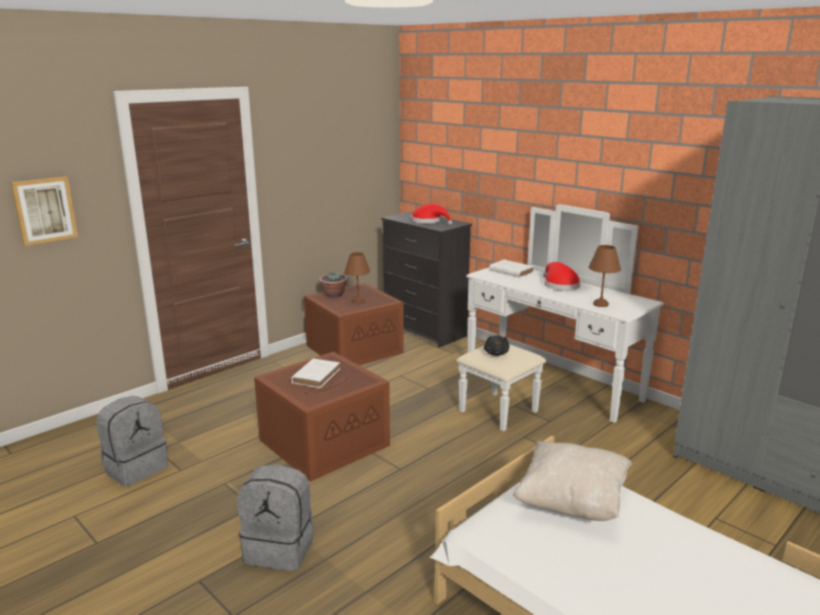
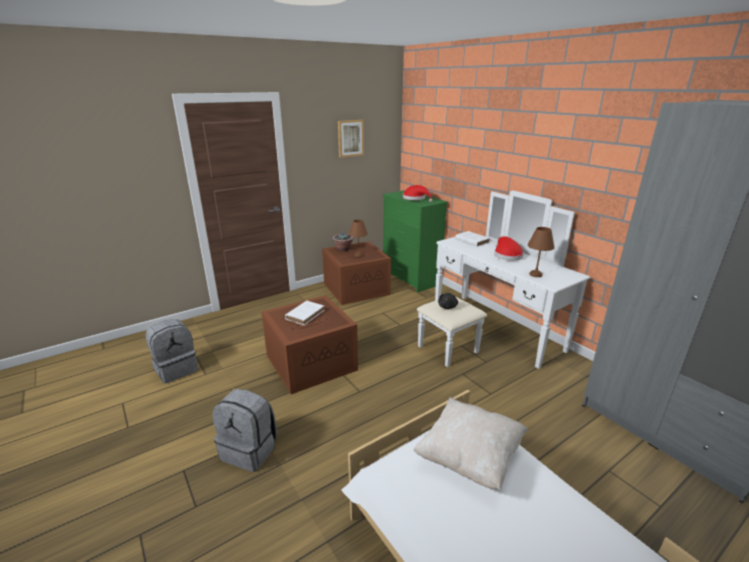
camera: 10 degrees right, 5 degrees up
(44, 210) = (122, 181): picture -> picture (350, 138)
(425, 331) = (410, 279): black dresser -> green dresser

